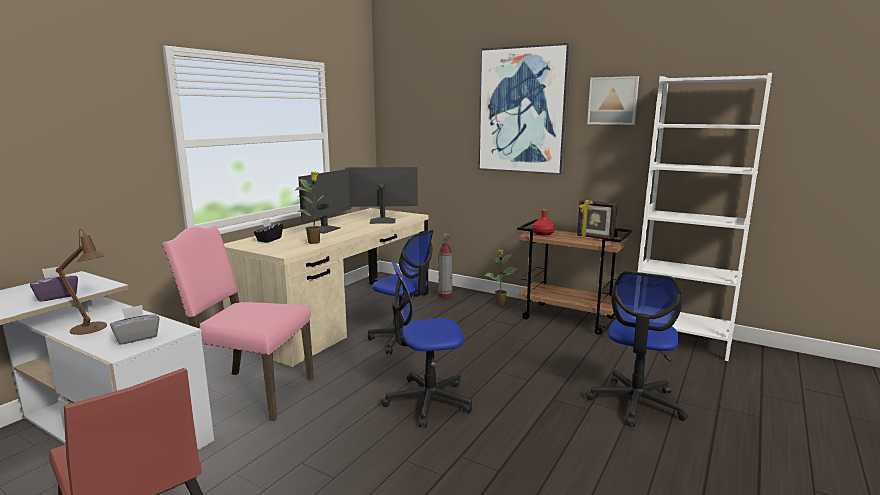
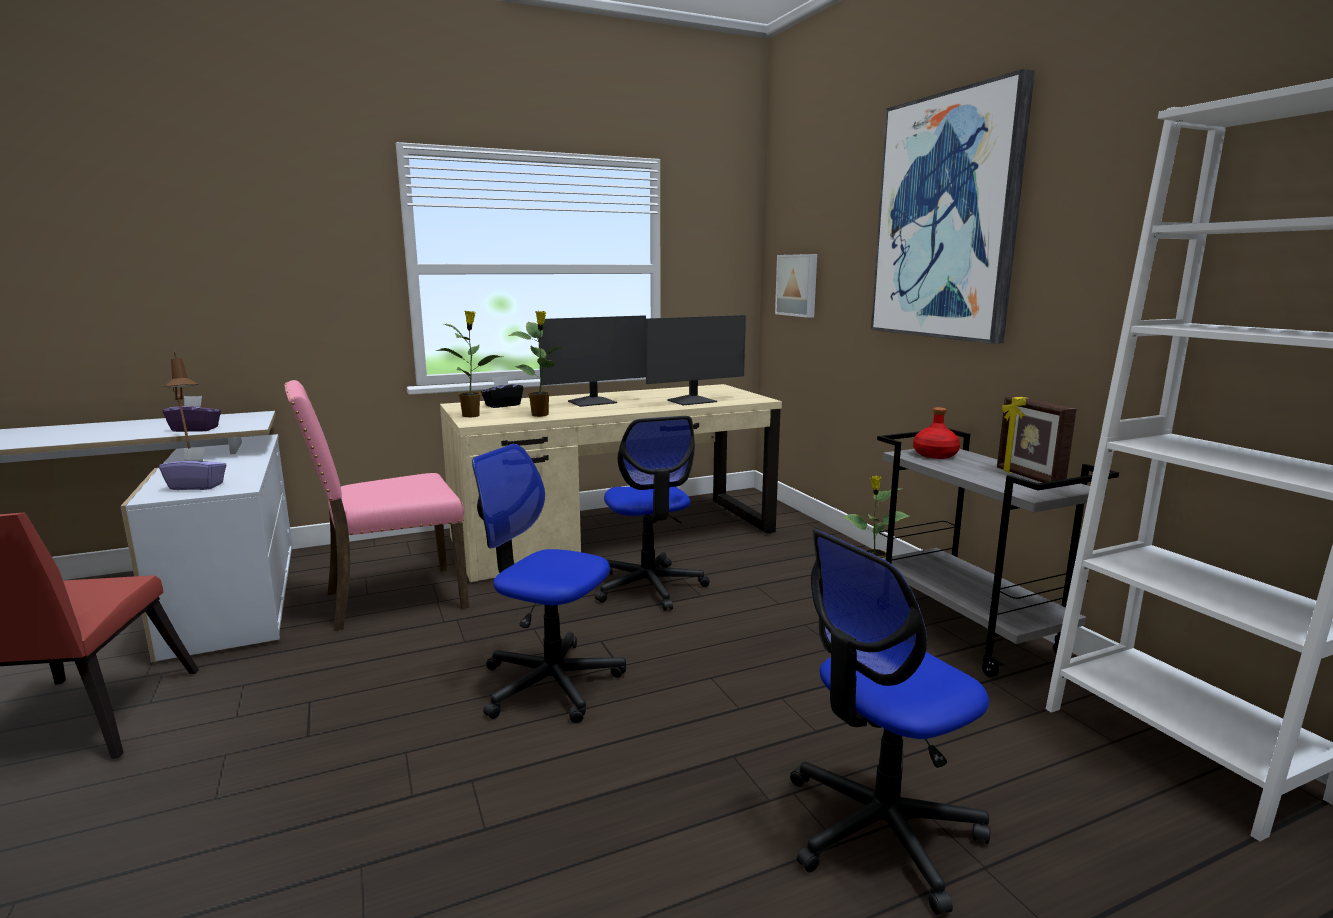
camera: 35 degrees right, 0 degrees up
(137, 337) = (197, 486): grey tissue box -> purple tissue box
(251, 392) = (391, 599): pink chair -> pink chair turned 75 degrees counterclockwise
(268, 249) = (472, 415): none -> potted plant
(382, 221) = (693, 401): monitor -> monitor turned 120 degrees clockwise
(445, 296) = (798, 541): fire extinguisher -> none
(569, 318) = (968, 631): brown cart -> grey cart
(613, 101) = (1105, 183): picture -> picture (798, 285)

